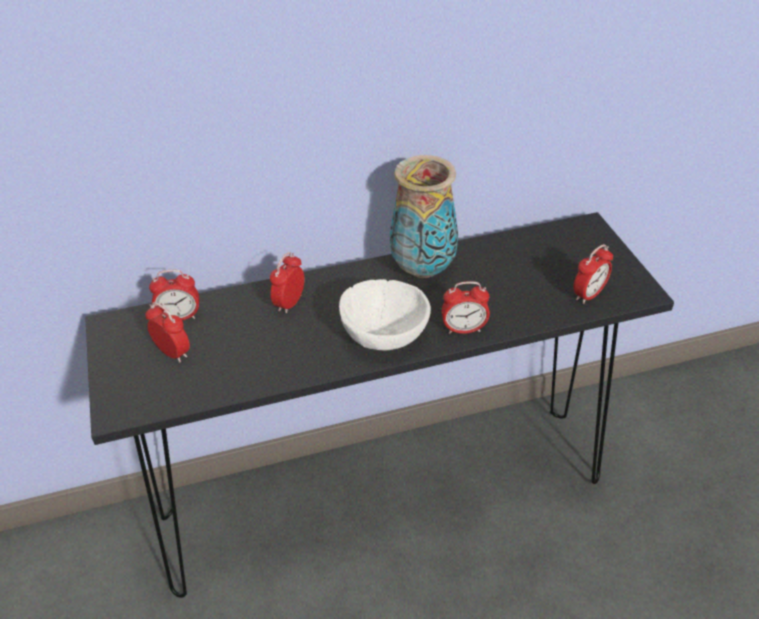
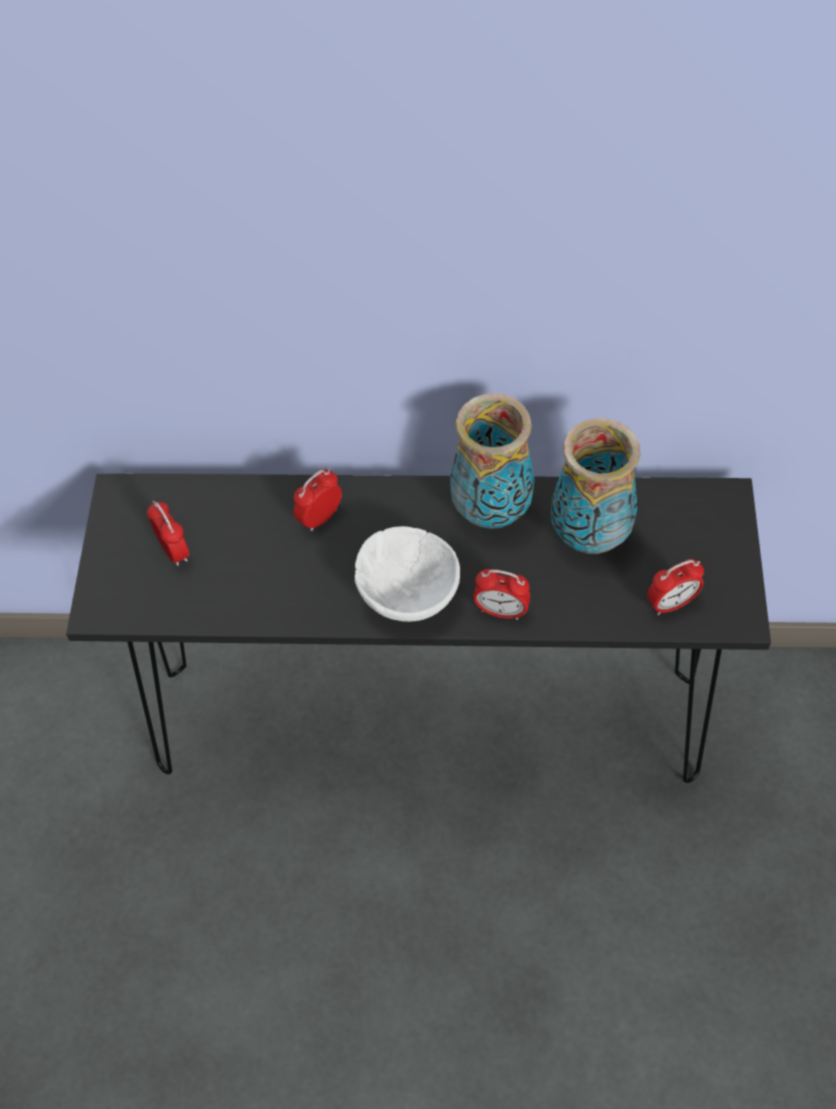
camera: 20 degrees right, 15 degrees up
(180, 317) = (195, 503): alarm clock -> none
(505, 268) = (591, 535): none -> vase

